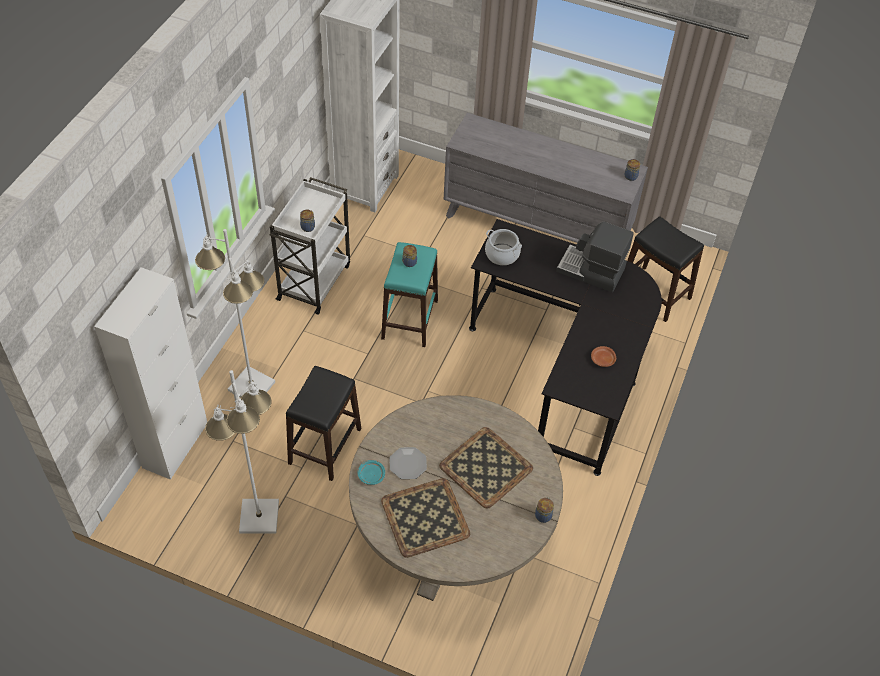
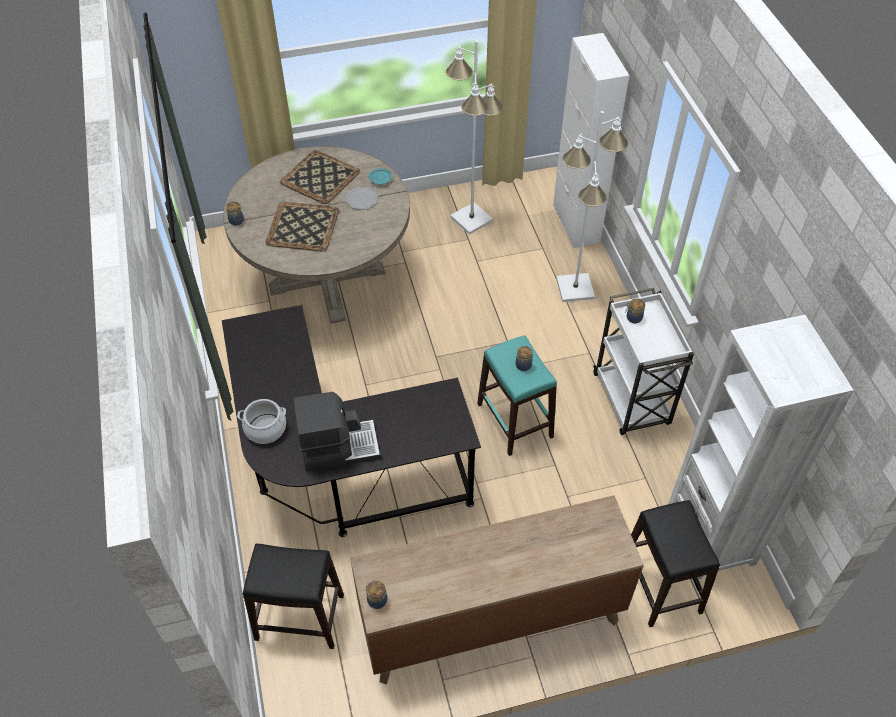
camera: 145 degrees right, 0 degrees up
(324, 446) = (476, 282): black stool -> black stool (661, 584)
(502, 254) = (440, 408): cooking pot -> cooking pot (265, 429)
(537, 226) = (491, 620): grey dresser -> brown dresser
(602, 359) = (267, 363): brown plate -> none

